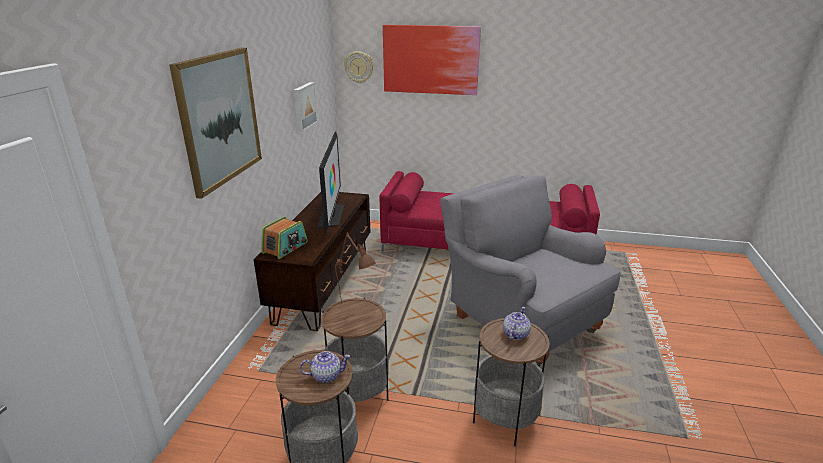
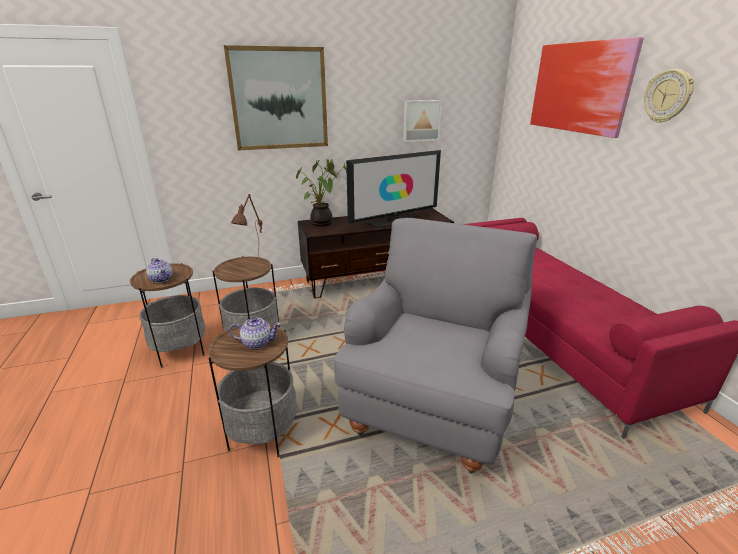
camera: 60 degrees right, 0 degrees up
(285, 248) = (323, 223): radio -> potted plant
(359, 67) = (519, 96): wall clock -> wall clock (668, 96)

